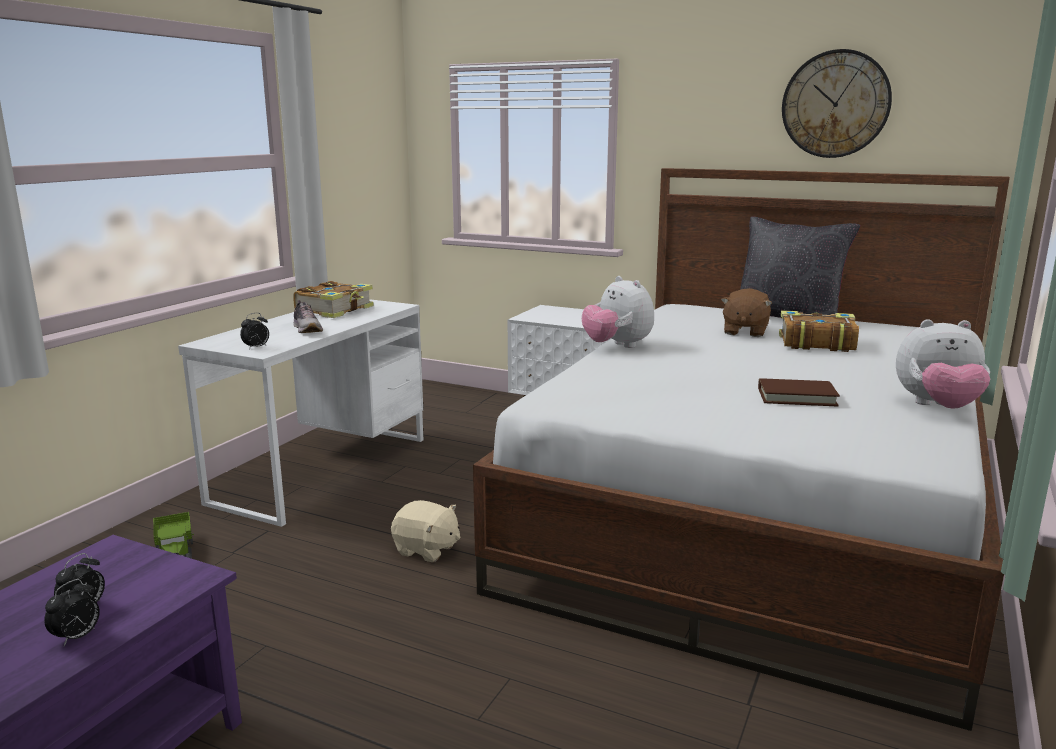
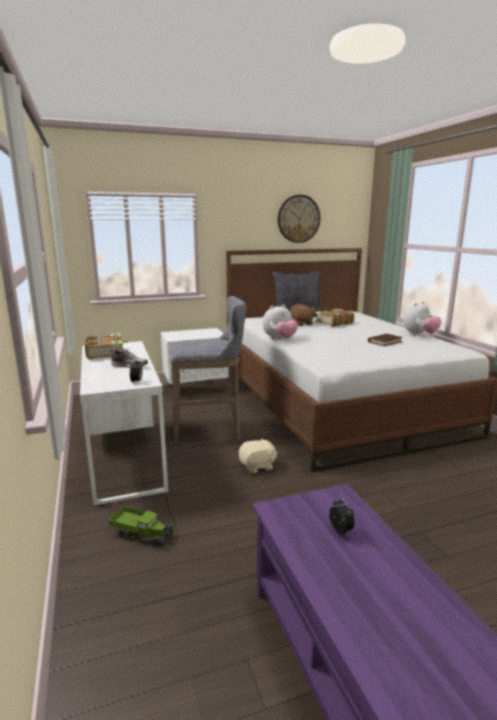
camera: 45 degrees left, 0 degrees up
(77, 637) = (373, 540): alarm clock -> none
(470, 479) = (210, 431): none -> grey stool
(617, 346) = (279, 339): plush toy -> plush toy turned 45 degrees counterclockwise

